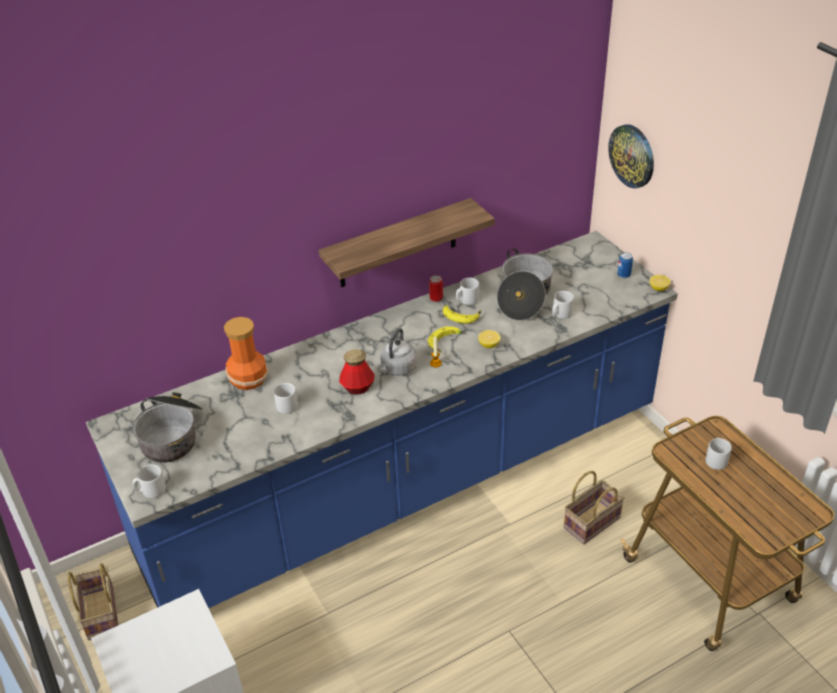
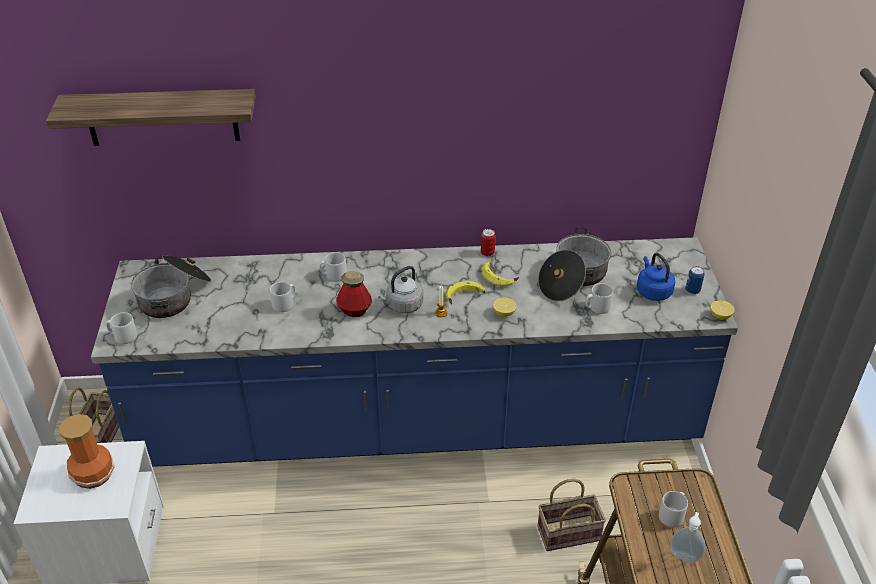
camera: 25 degrees right, 0 degrees up
(247, 378) = (269, 269): vase -> vase (93, 473)
(398, 244) = (455, 186): shelf -> shelf (162, 117)
(467, 300) = (515, 264): grey mug -> grey mug (333, 275)
(594, 286) = (652, 291): none -> blue kettle
(632, 156) = (730, 164): wall clock -> none
(745, 486) = (685, 555): none -> soap dispenser

